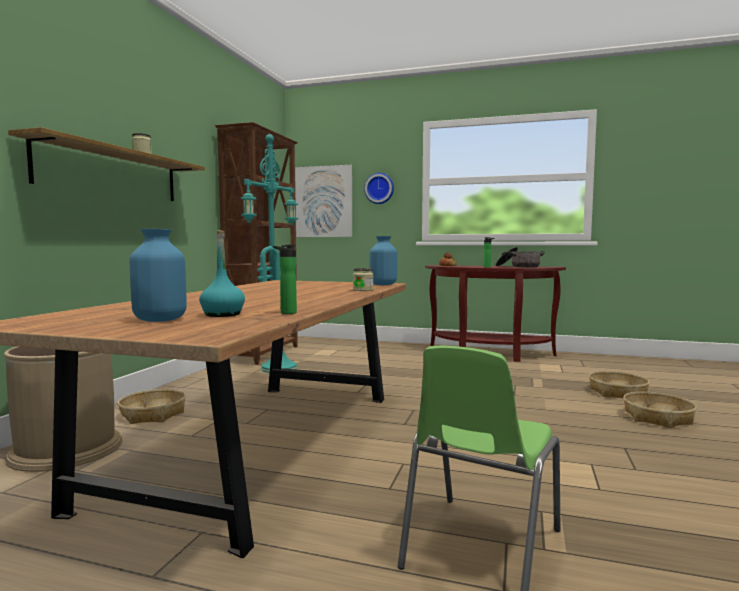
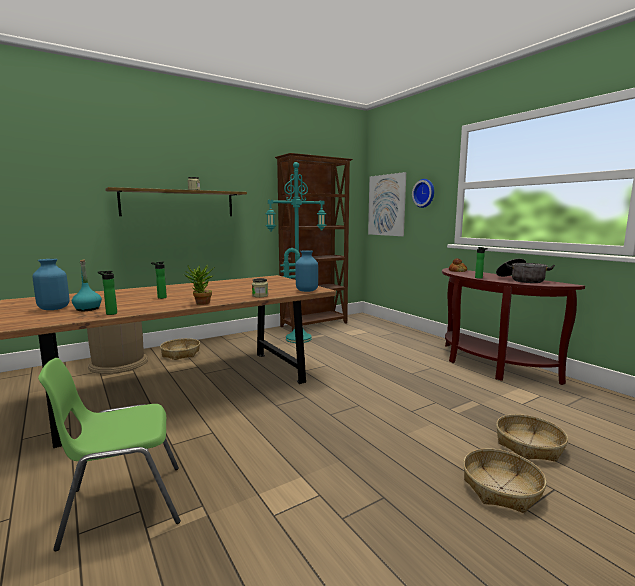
camera: 40 degrees right, 5 degrees up
(256, 300) = (160, 298): none -> bottle
(341, 298) = (201, 303): none -> potted plant

